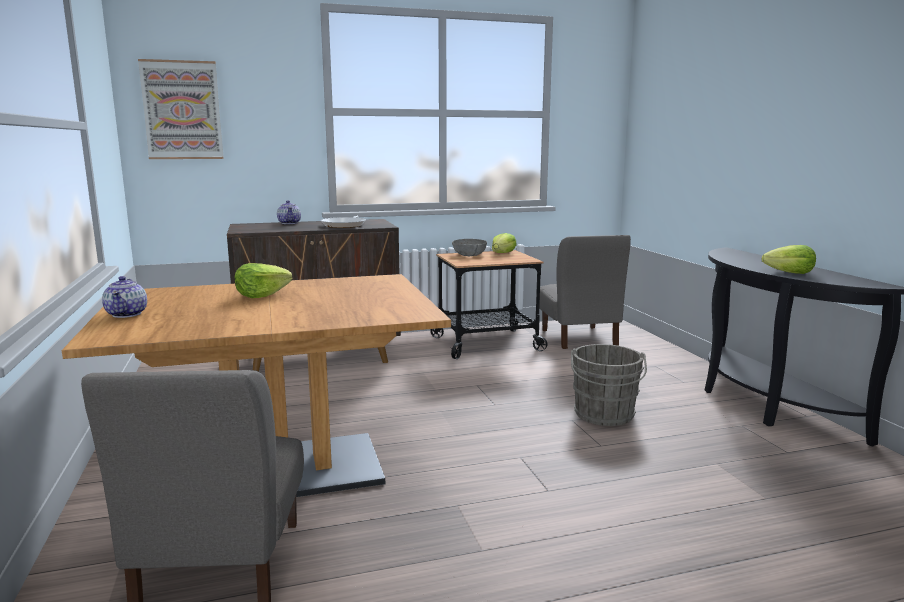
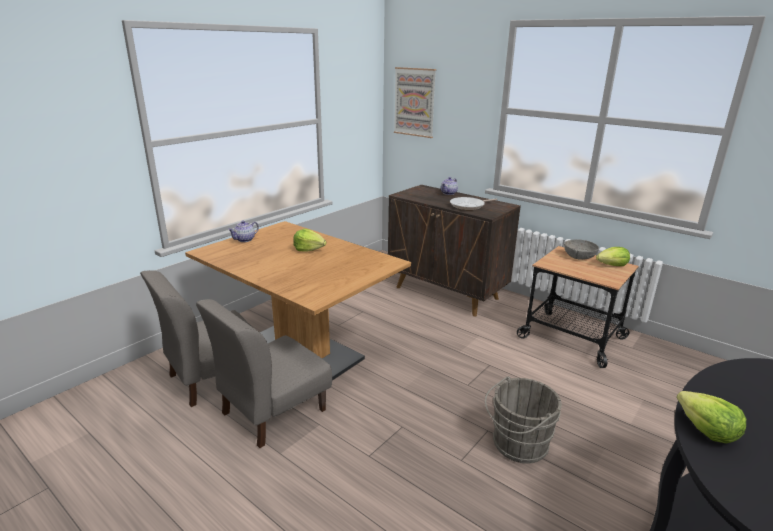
camera: 55 degrees right, 10 degrees up
(578, 337) = (668, 375): grey chair -> grey chair (273, 411)

